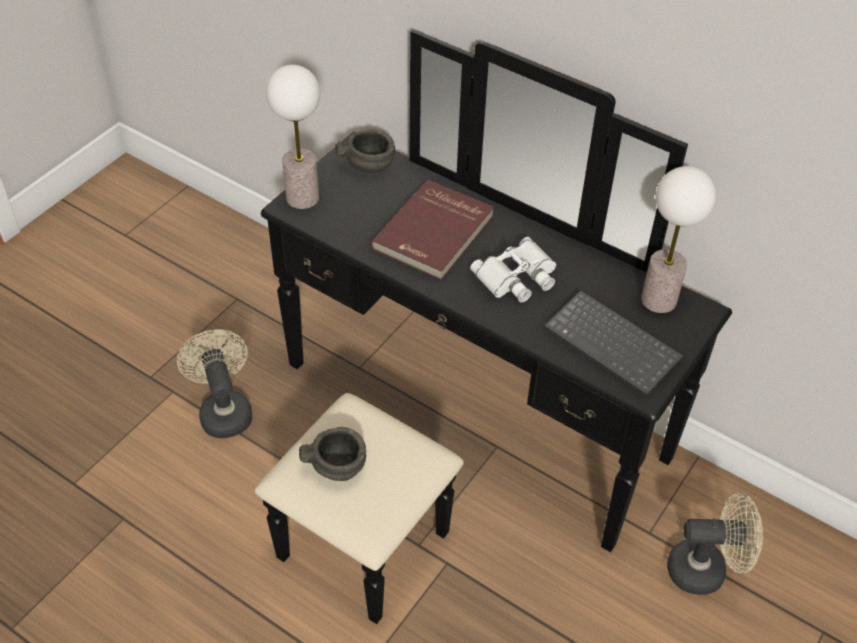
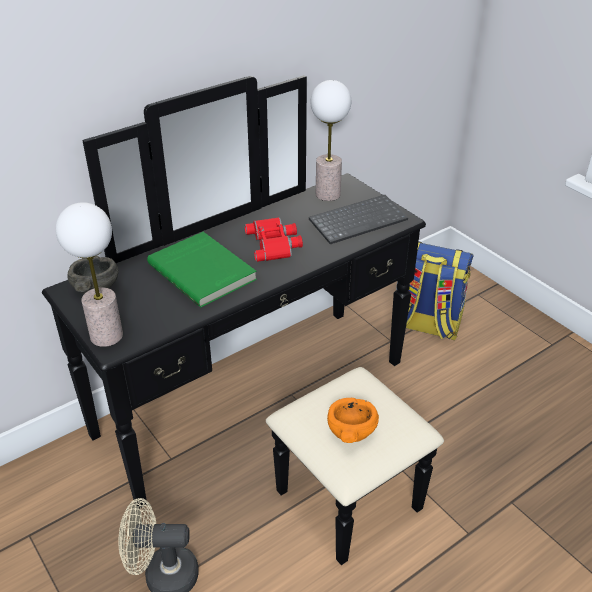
camera: 70 degrees left, 10 degrees down
(338, 465) = (350, 431): grey bowl -> orange bowl
(435, 233) = (203, 271): red book -> green book
(517, 277) = (275, 244): white binoculars -> red binoculars
(706, 569) = (425, 325): beige fan -> backpack

